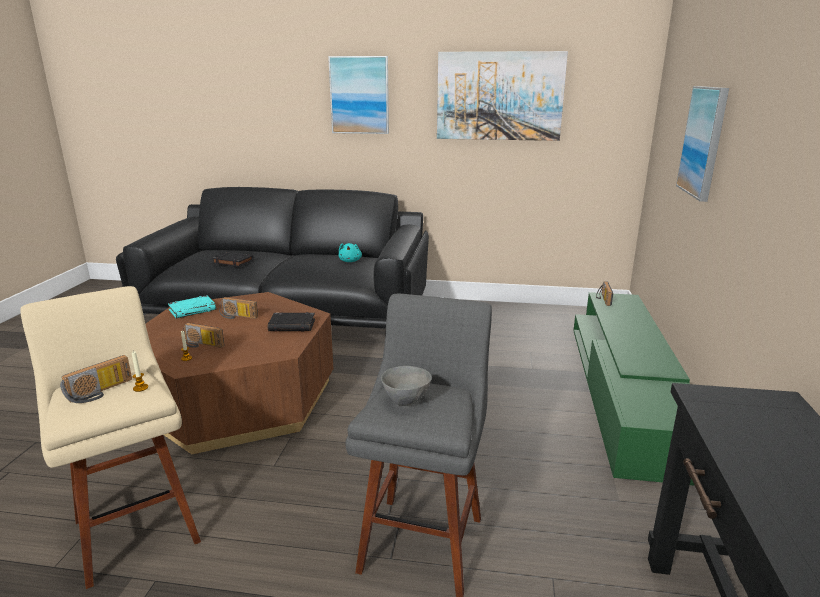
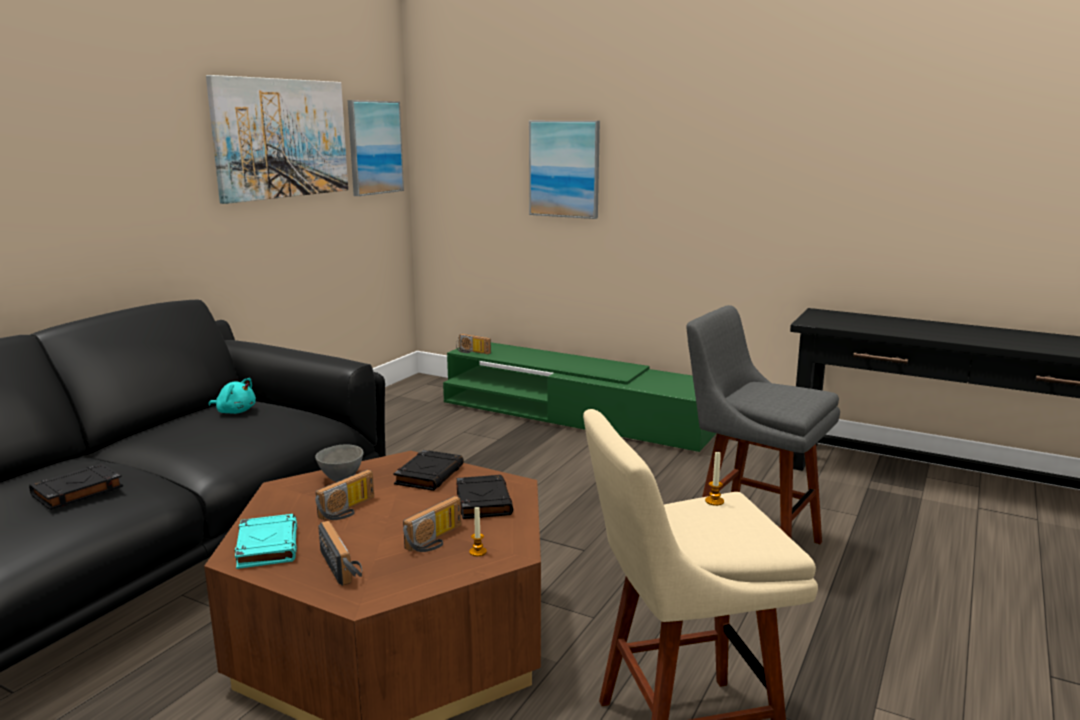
camera: 70 degrees left, 5 degrees down
(101, 392) = (719, 524): radio -> radio (344, 566)
(256, 347) = (483, 501): none -> black book
(359, 95) = (98, 143): picture -> picture (374, 147)
(406, 401) = (776, 397): grey bowl -> grey bowl (341, 478)

